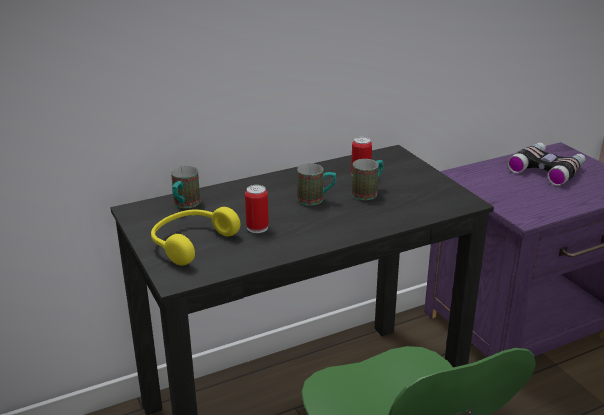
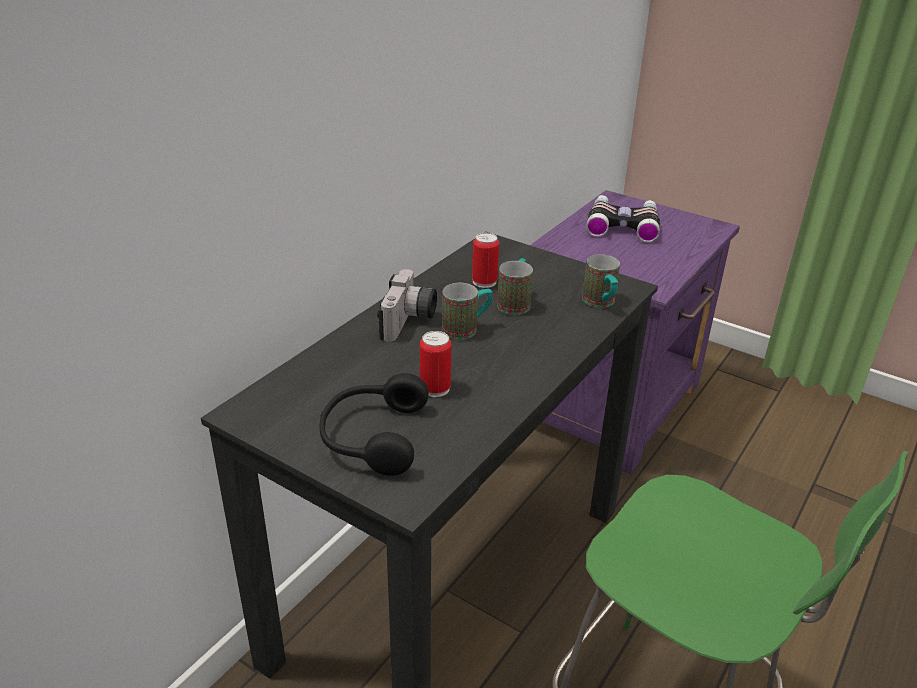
camera: 30 degrees left, 5 degrees up
(184, 205) = (307, 383): mug -> mug (601, 303)
(190, 243) = (371, 437): yellow headphones -> black headphones
(283, 187) = (409, 322): none -> camera

